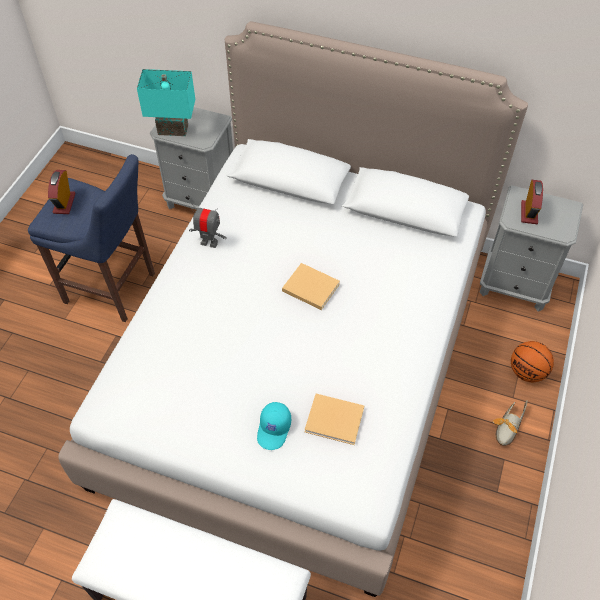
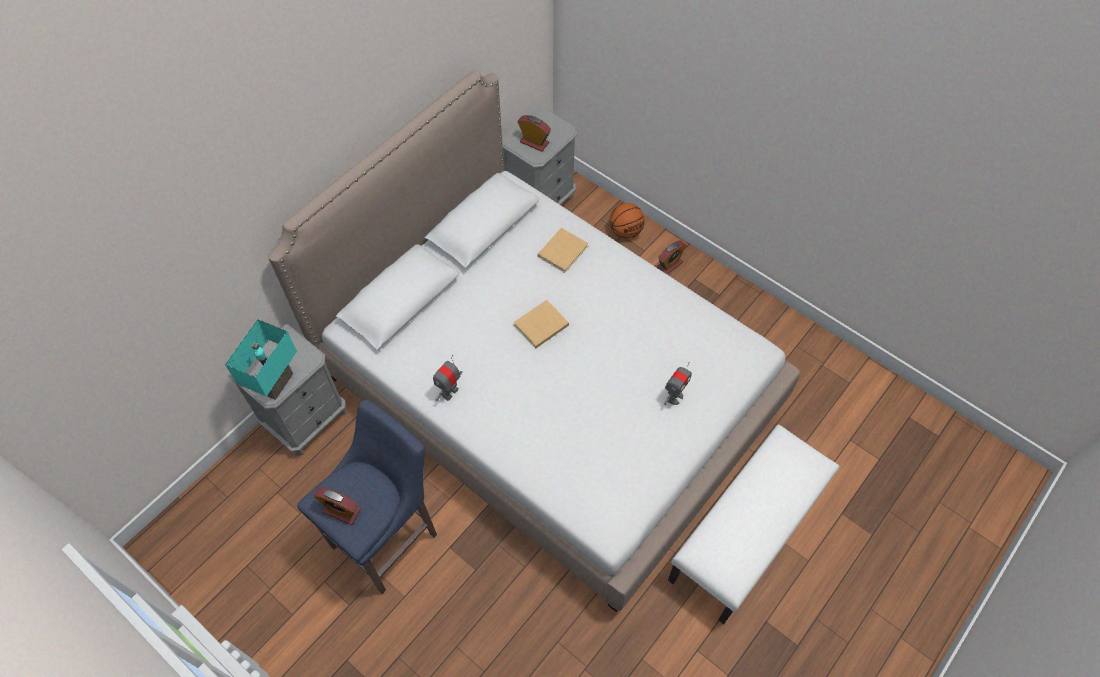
camera: 70 degrees left, 5 degrees up
(274, 429) = (674, 397): turquoise cap -> toy robot
(336, 420) = (680, 350): beige book -> beige book (563, 250)
(508, 427) = (669, 265): shoe -> alarm clock

